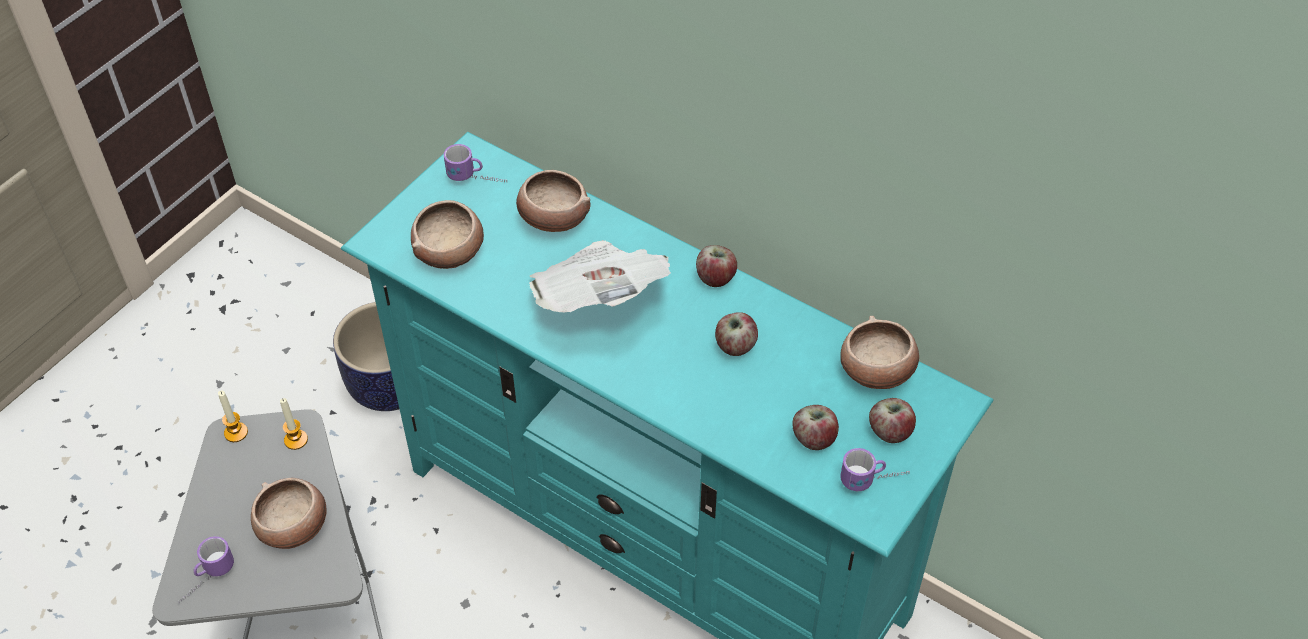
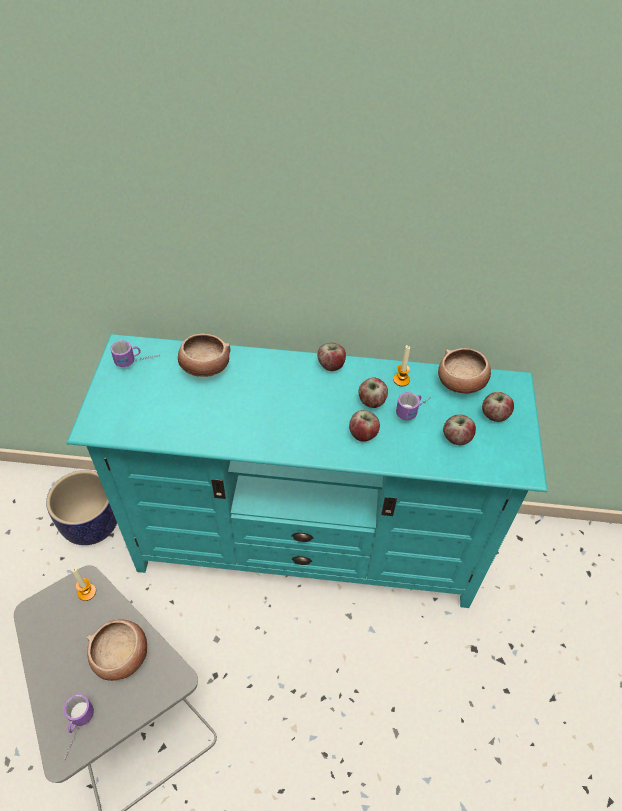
camera: 30 degrees left, 0 degrees up
(236, 432) = (38, 607): candle -> candle (401, 380)
(450, 251) = (148, 414): bowl -> none
(599, 299) = (269, 406): newspaper -> none
(694, 382) = (363, 434): none -> apple
(874, 480) = (508, 448): mug -> mug (414, 410)

